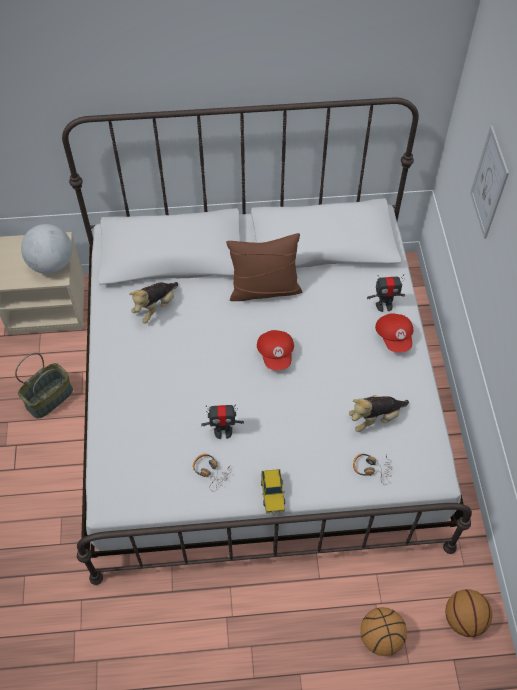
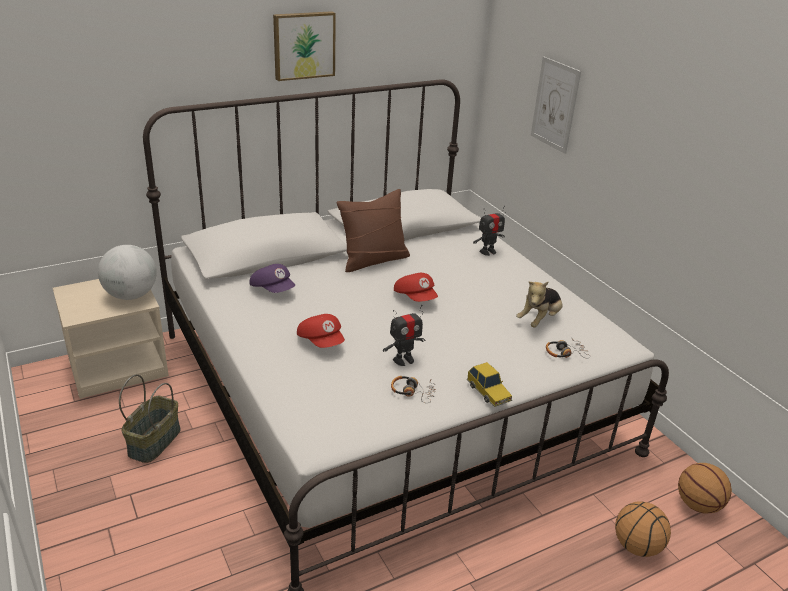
camera: 25 degrees left, 25 degrees down
(156, 307) = (273, 289): plush toy -> purple cap
(230, 61) = (303, 45): none -> picture
(394, 337) = (512, 268): red cap -> red cap (322, 341)

